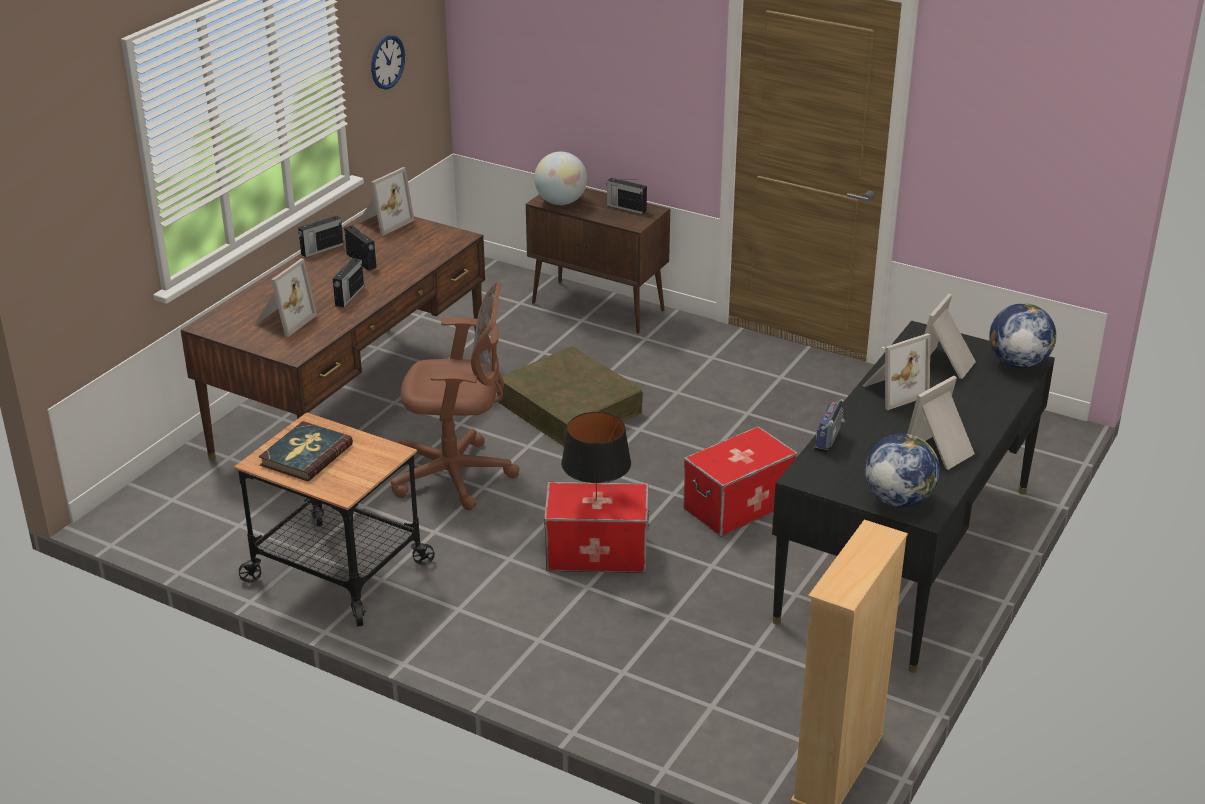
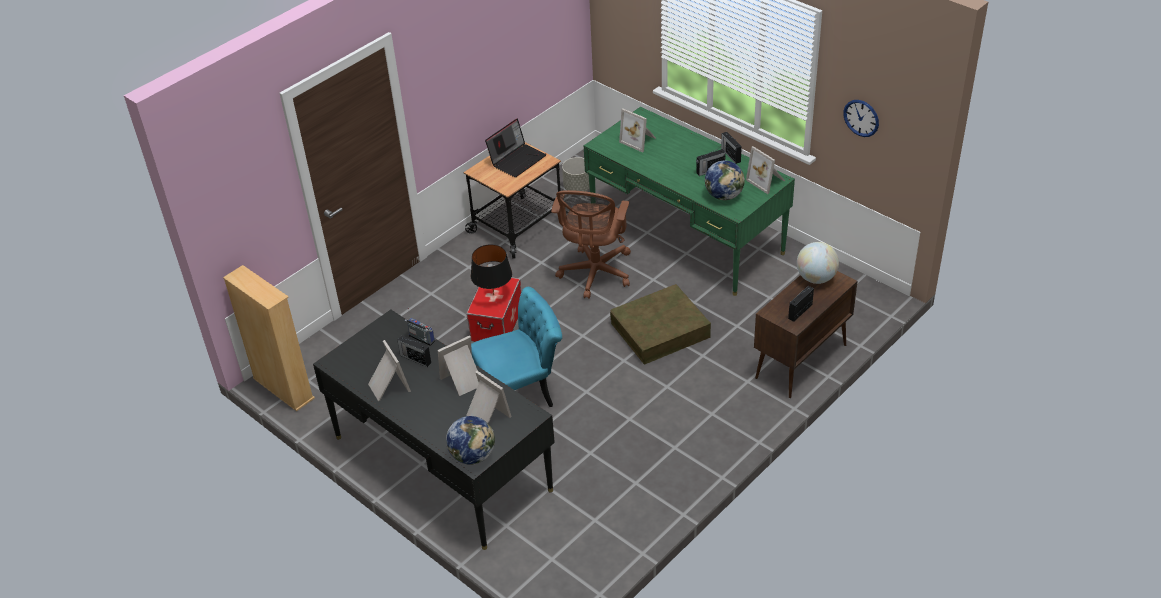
camera: 105 degrees right, 10 degrees up
(222, 522) = (578, 187): none -> grey planter
(306, 455) = (517, 159): book -> laptop
(349, 296) = (662, 164): radio -> radio (415, 358)
(351, 406) = (686, 235): brown desk -> green desk
(738, 505) = (521, 393): storage box -> turquoise chair
(892, 391) = (463, 381): picture frame -> picture frame turned 75 degrees clockwise
(898, 500) = (349, 355): globe -> globe (724, 195)

